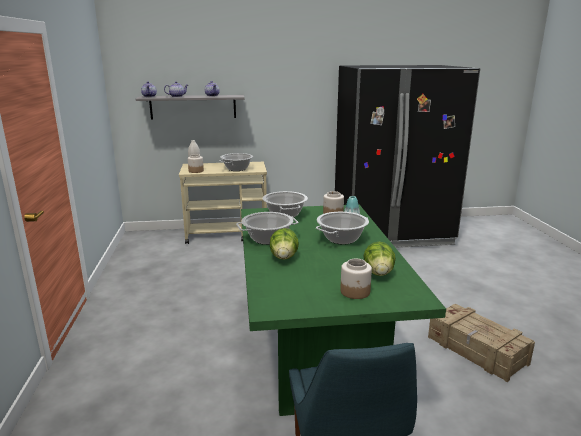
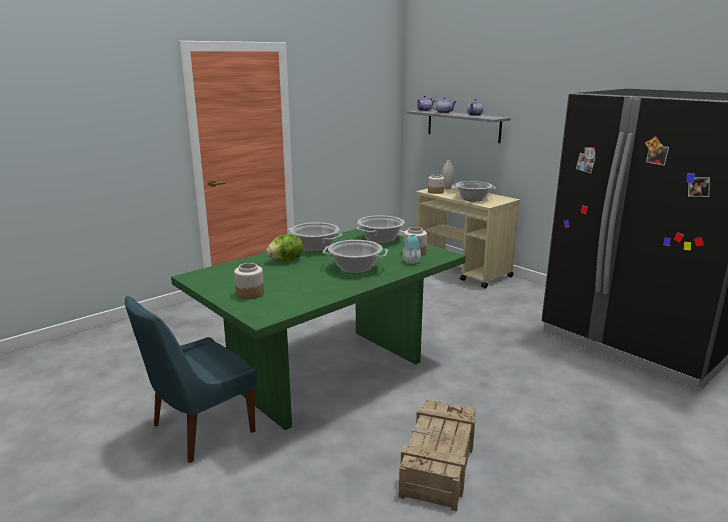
camera: 55 degrees right, 0 degrees up
(378, 273) = (297, 294): lettuce -> none

